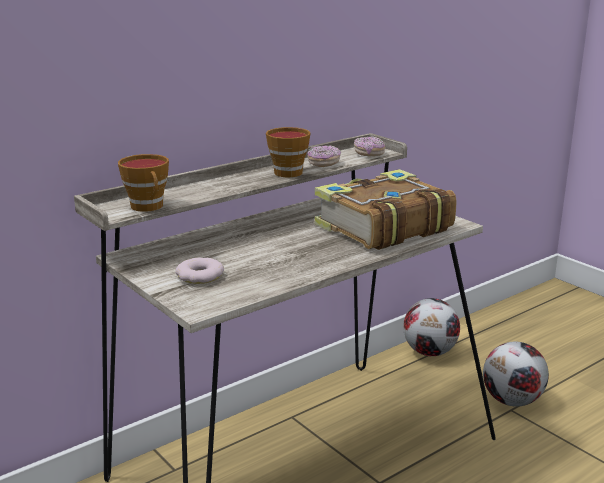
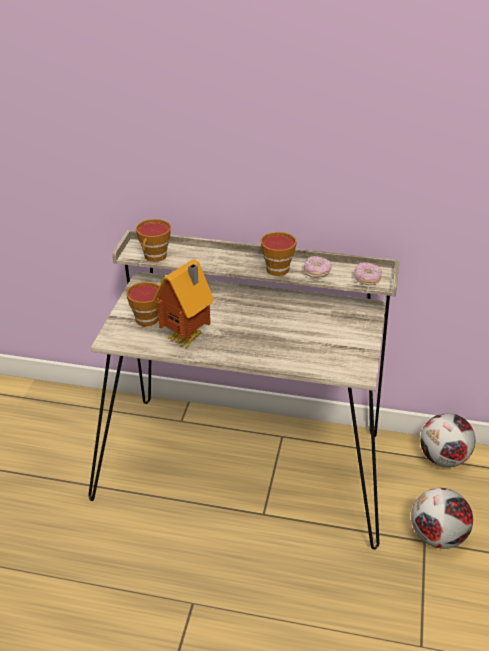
camera: 50 degrees right, 15 degrees up
(200, 276) = (149, 317): donut -> cup
(278, 271) = (187, 339): none -> toy house
(381, 227) = (308, 344): book -> none

